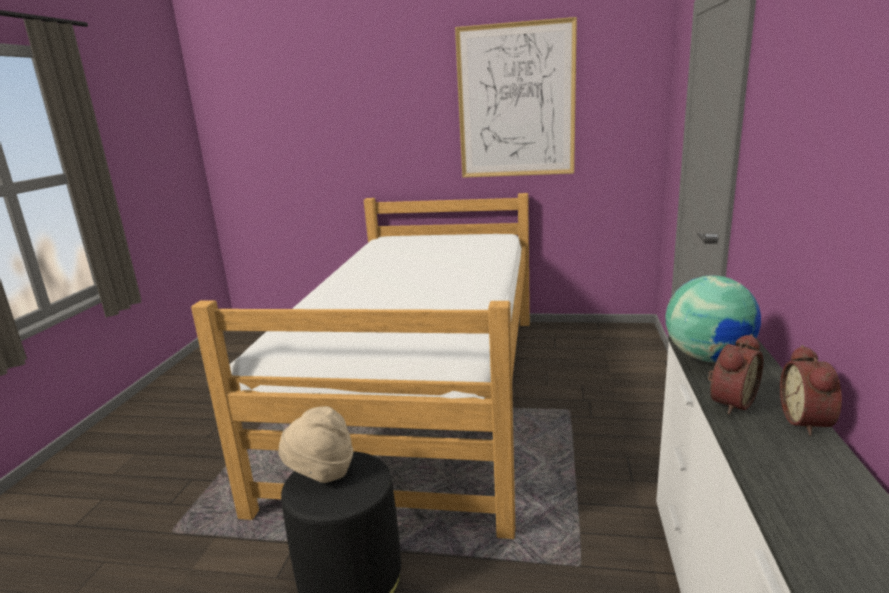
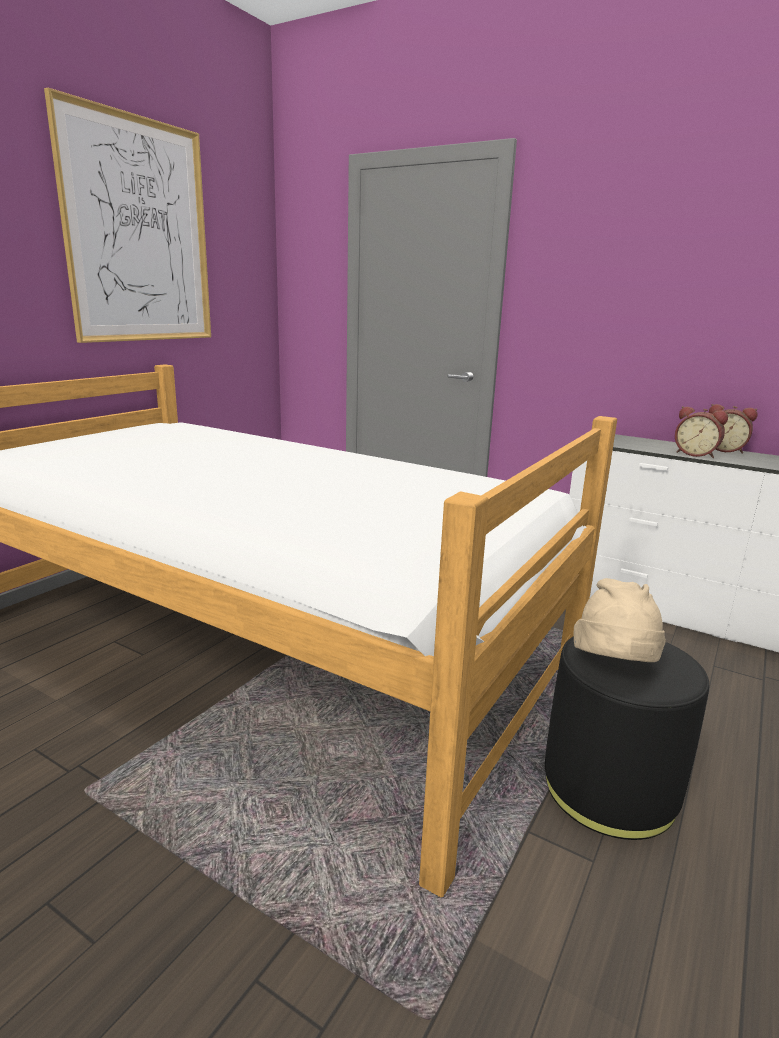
camera: 70 degrees left, 0 degrees up
(707, 357) = (622, 443): globe -> none
(729, 402) = (695, 454): alarm clock -> alarm clock turned 150 degrees clockwise

